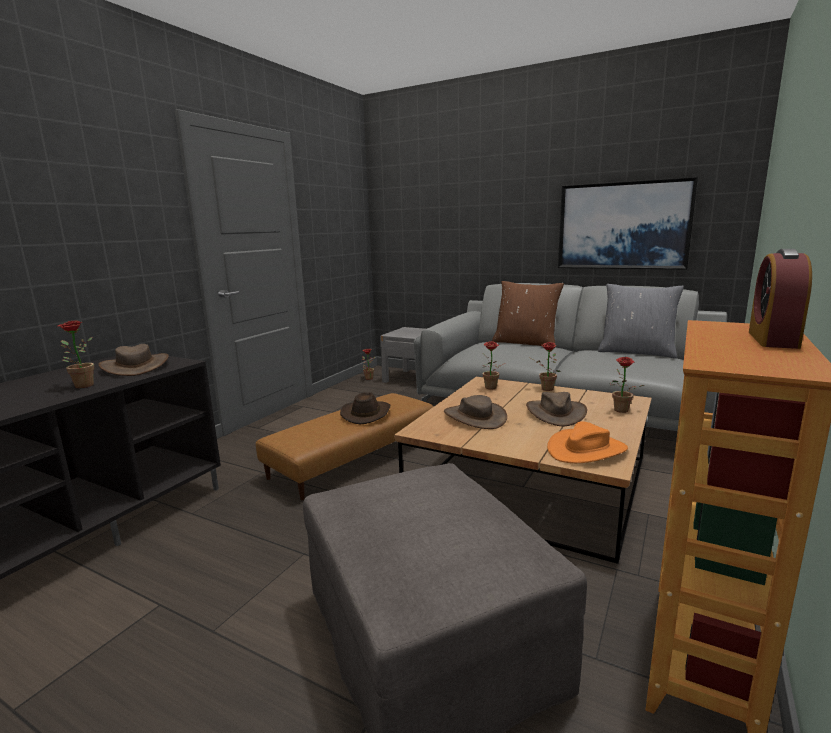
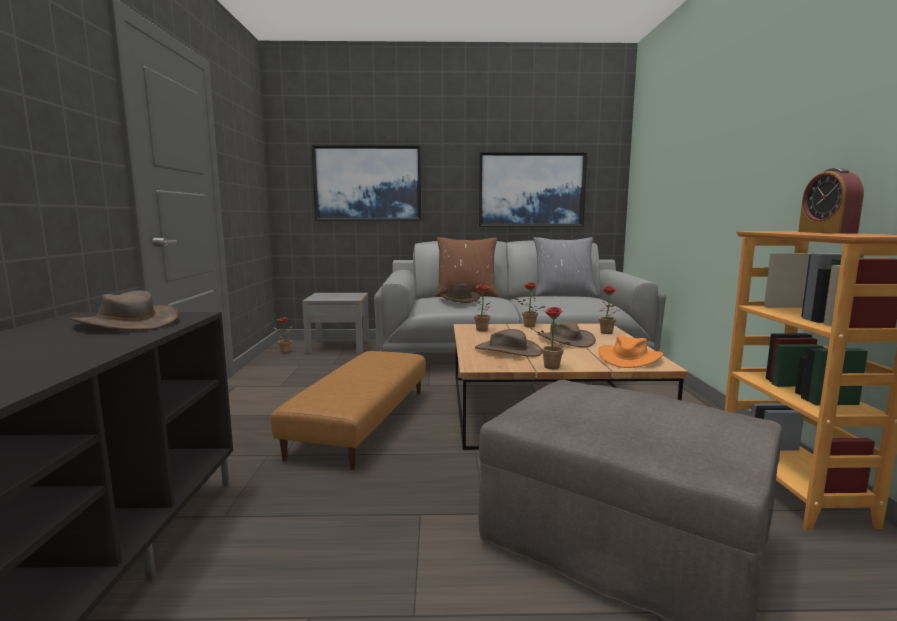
camera: 30 degrees left, 5 degrees down
(81, 385) = (88, 344): potted plant -> potted plant (548, 367)
(366, 414) = (371, 369): brown hat -> brown hat (457, 299)
(450, 224) = (368, 183): none -> picture

